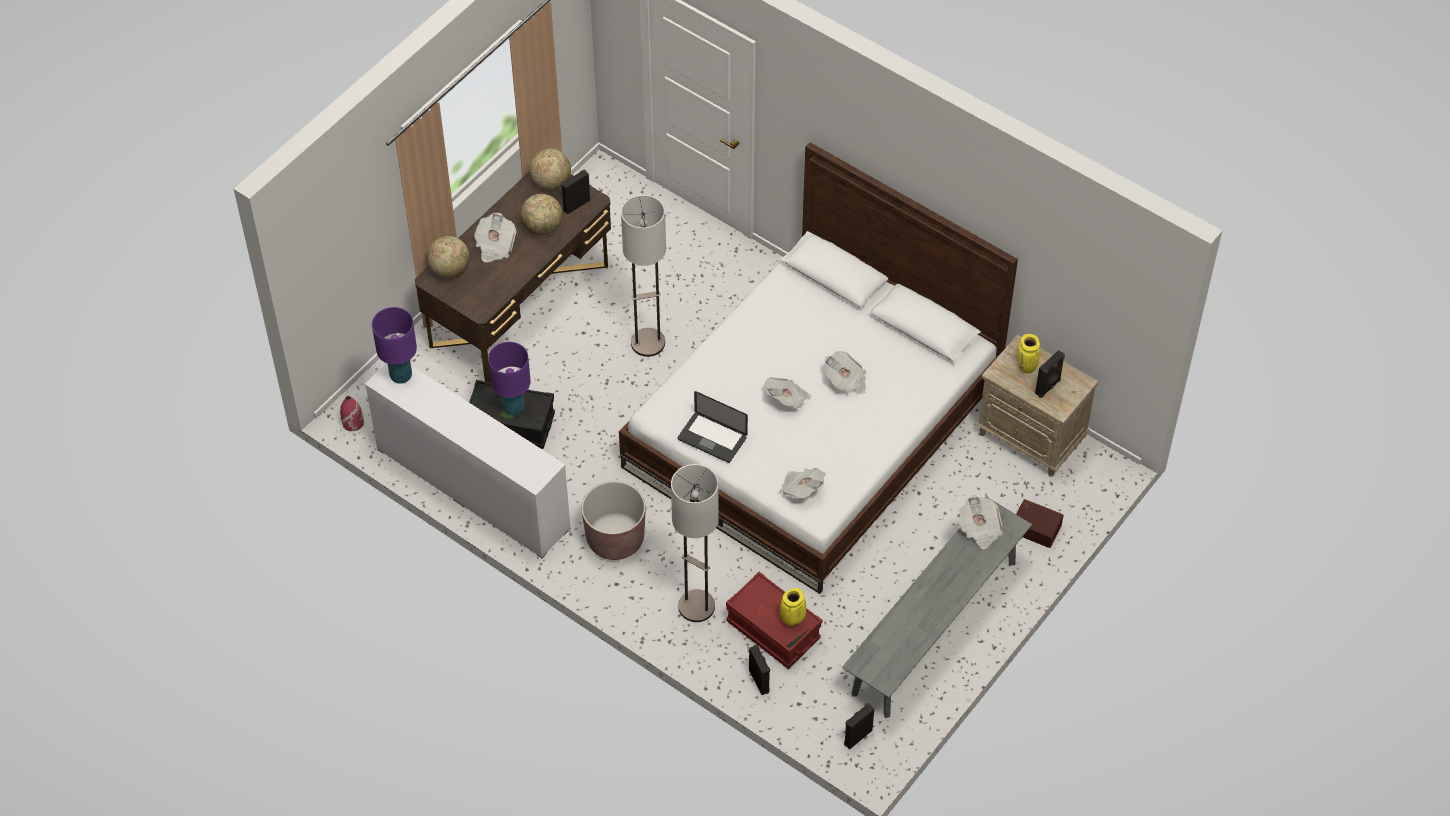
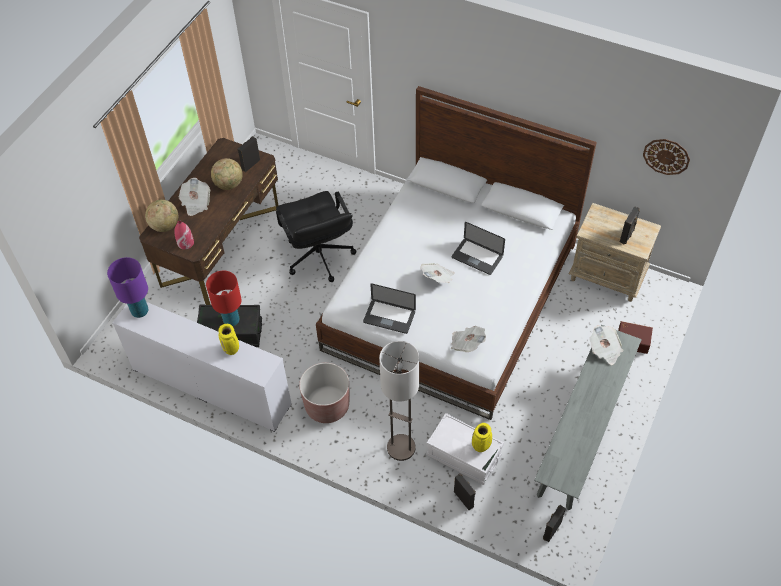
camera: 10 degrees left, 0 degrees up
(352, 422) = (111, 352): red vase -> red vase (185, 242)
(514, 408) = (231, 320): purple table lamp -> red table lamp
(551, 182) = (229, 152): globe -> none
(647, 343) = (319, 257): floor lamp -> black office chair
(773, 630) = (464, 455): red storage box -> white storage box
(846, 381) = (477, 257): newspaper -> laptop
(1027, 367) = (607, 224): yellow vase -> yellow vase (232, 349)
(1098, 294) = (666, 156): none -> wall clock

